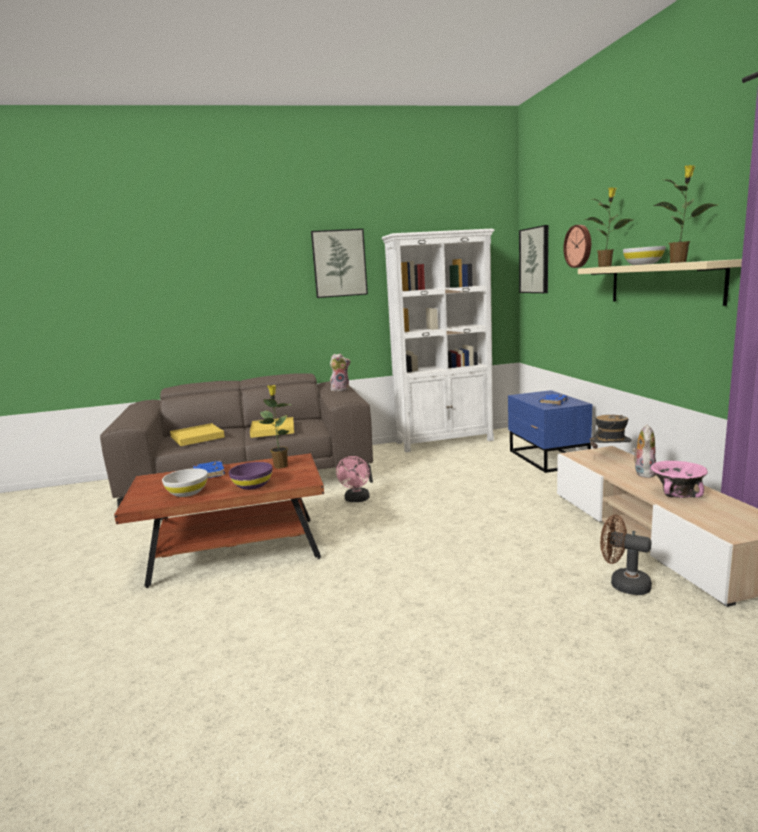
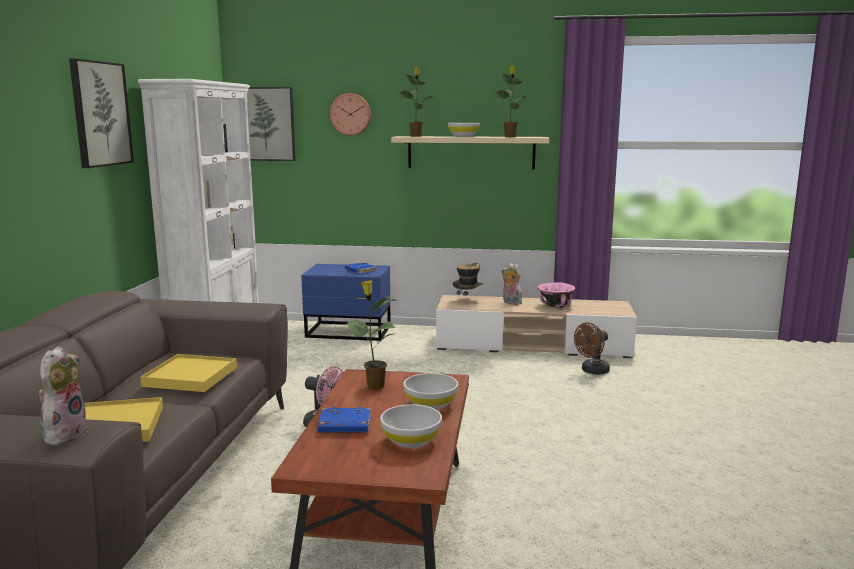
camera: 70 degrees left, 0 degrees up
(252, 485) = (431, 404): purple bowl -> white bowl
(340, 389) = (189, 301): plush toy -> plush toy (64, 434)

